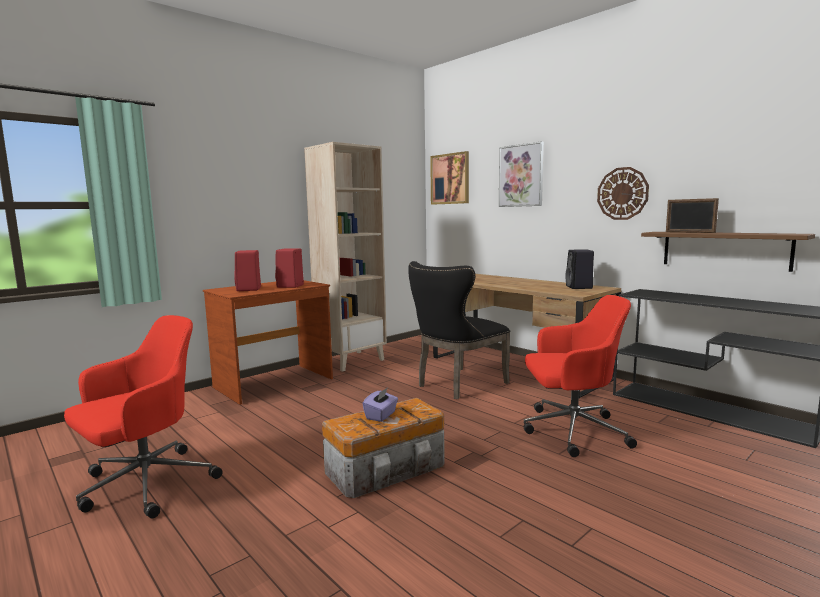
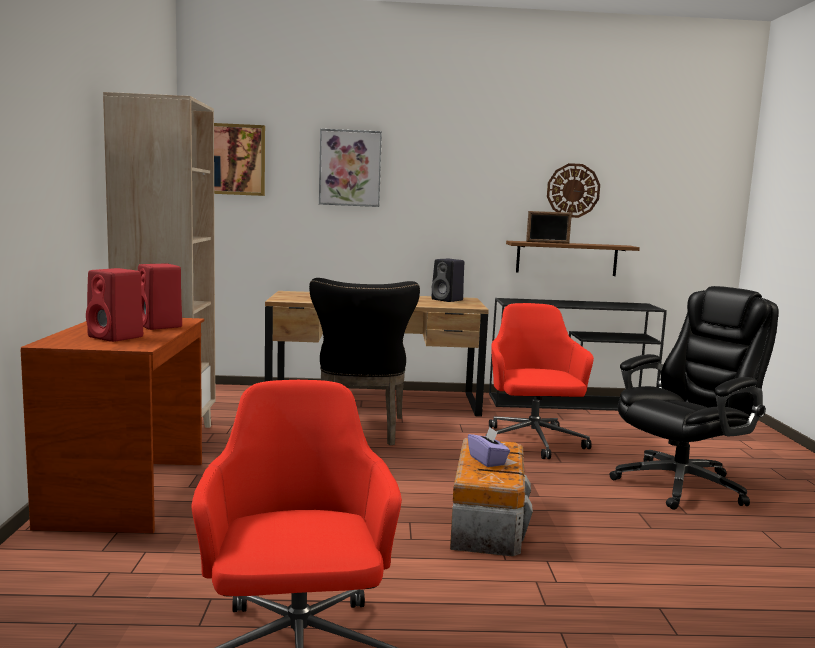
camera: 50 degrees left, 0 degrees up
(571, 431) = (532, 443): red office chair -> red office chair turned 45 degrees counterclockwise
(622, 193) = (475, 200): wall clock -> wall clock (573, 190)
(642, 521) = (681, 484): none -> black office chair

